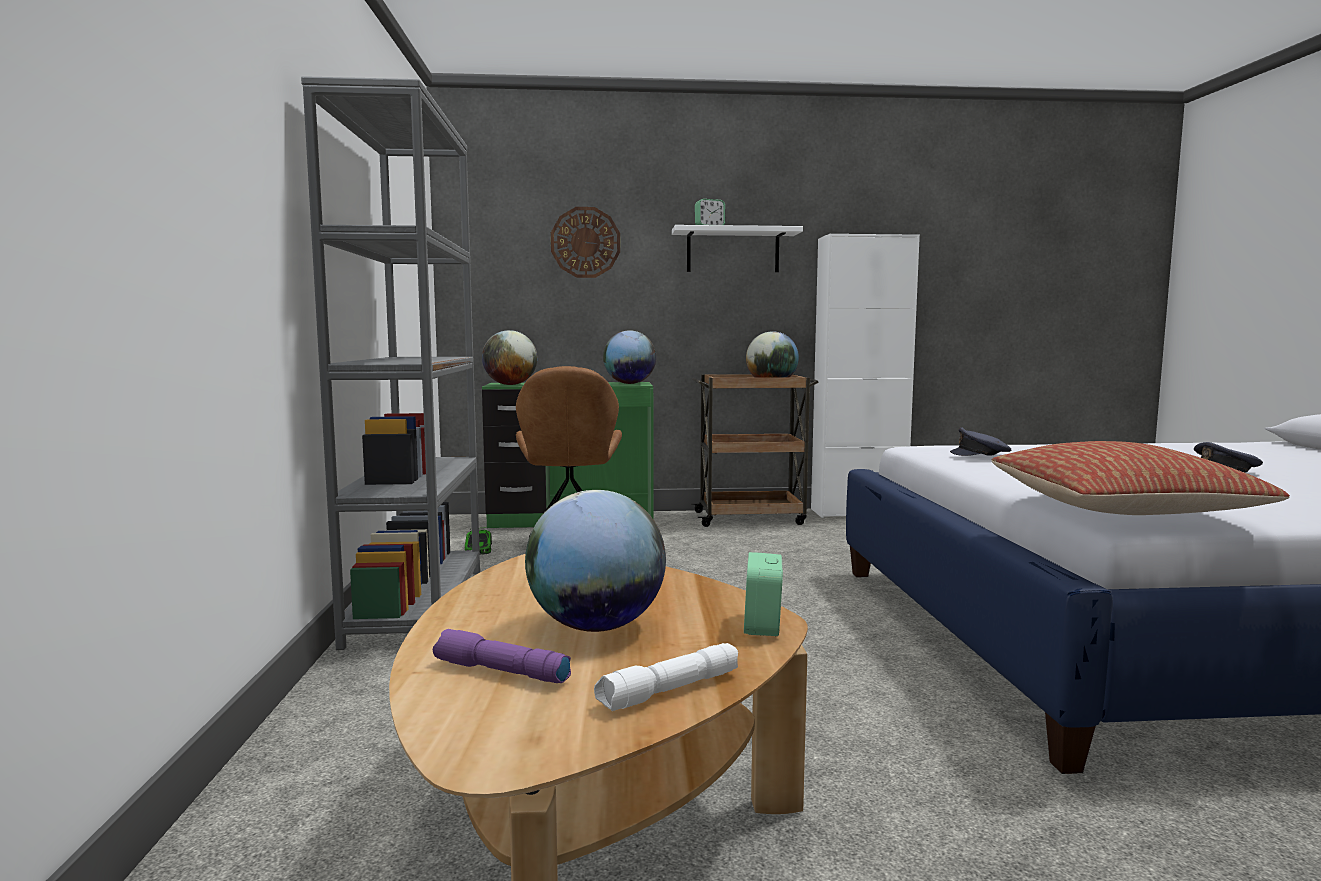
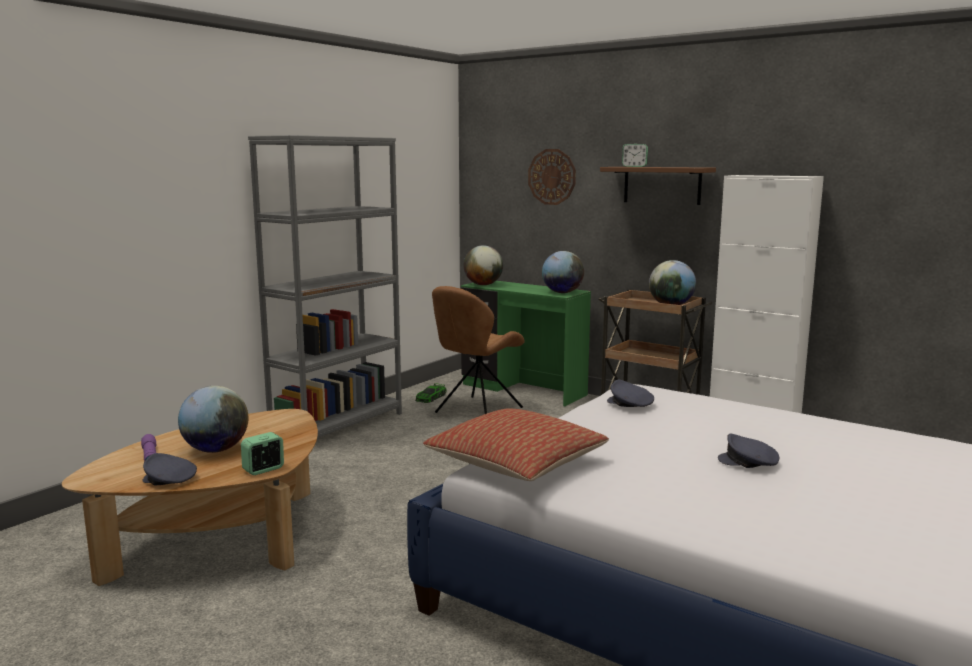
camera: 40 degrees right, 5 degrees up
(670, 691) = (169, 480): white flashlight -> grey cap
(733, 251) = (662, 185): white shelf -> brown shelf

